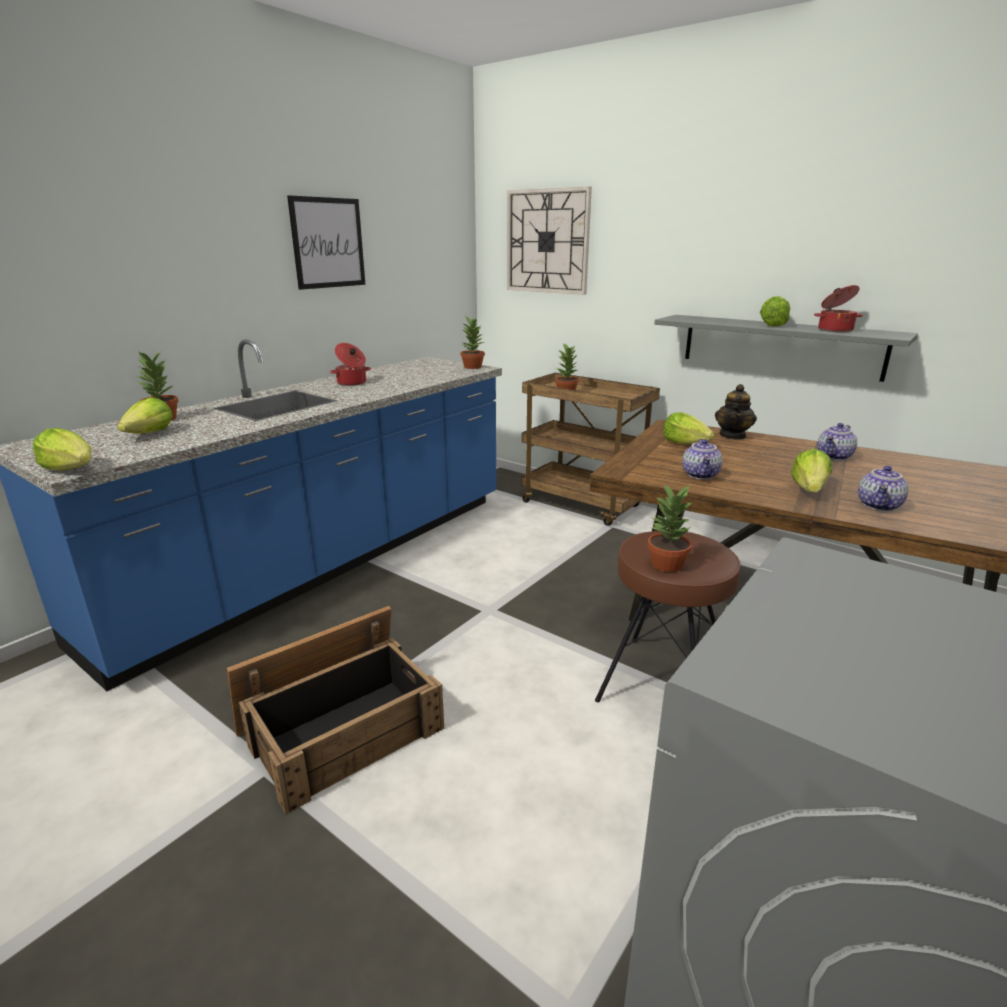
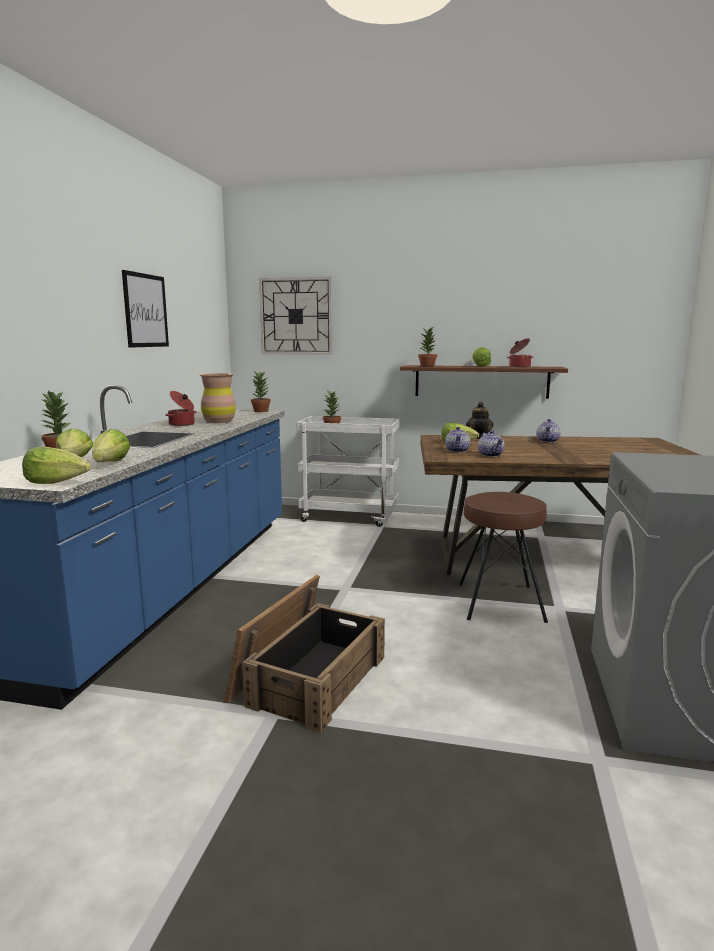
camera: 25 degrees left, 10 degrees down
(397, 381) = (219, 421): none -> brown vase
(584, 504) = (350, 517): brown cart -> white cart
(667, 565) = (508, 505): potted plant -> potted plant (427, 366)
(780, 346) = (481, 381): grey shelf -> brown shelf
(809, 489) = (557, 455): lettuce -> lettuce (110, 464)
(879, 506) = (600, 457): teapot -> teapot (458, 451)

